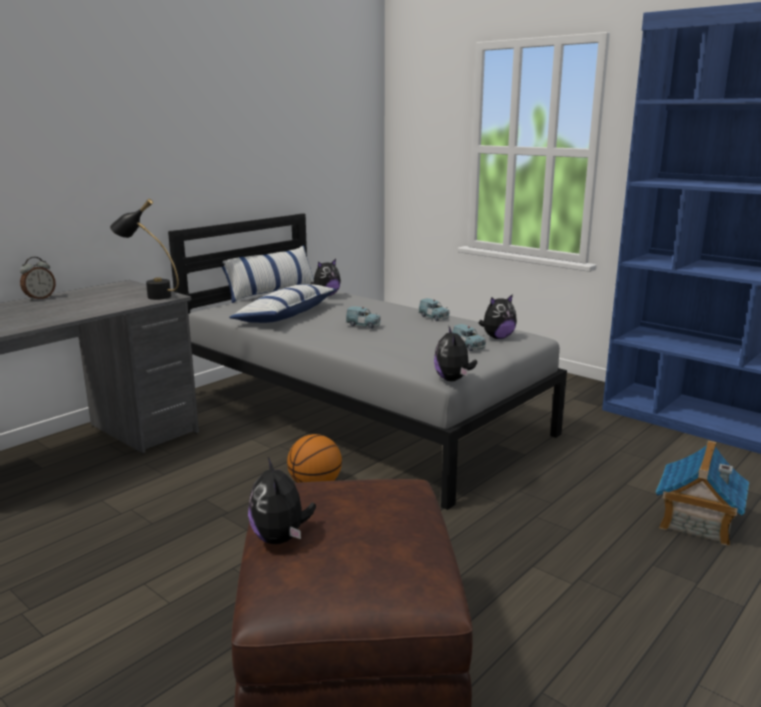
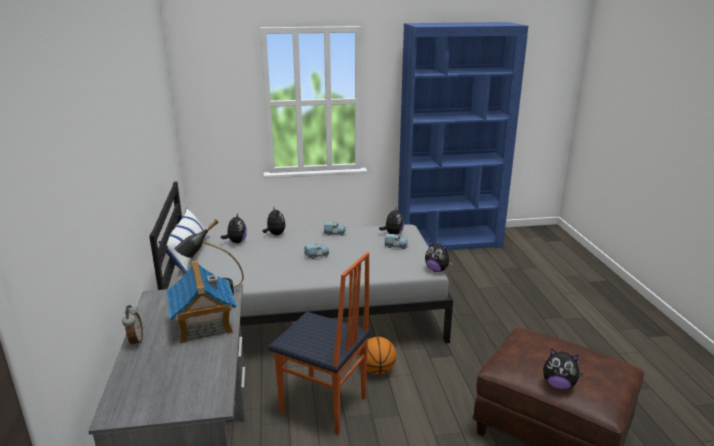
camera: 50 degrees left, 5 degrees up
(209, 481) = (323, 406): none -> chair
(286, 316) = (252, 269): pillow -> none
(376, 301) = (275, 234): none -> plush toy
(696, 522) = (523, 291): toy house -> toy house (203, 325)

